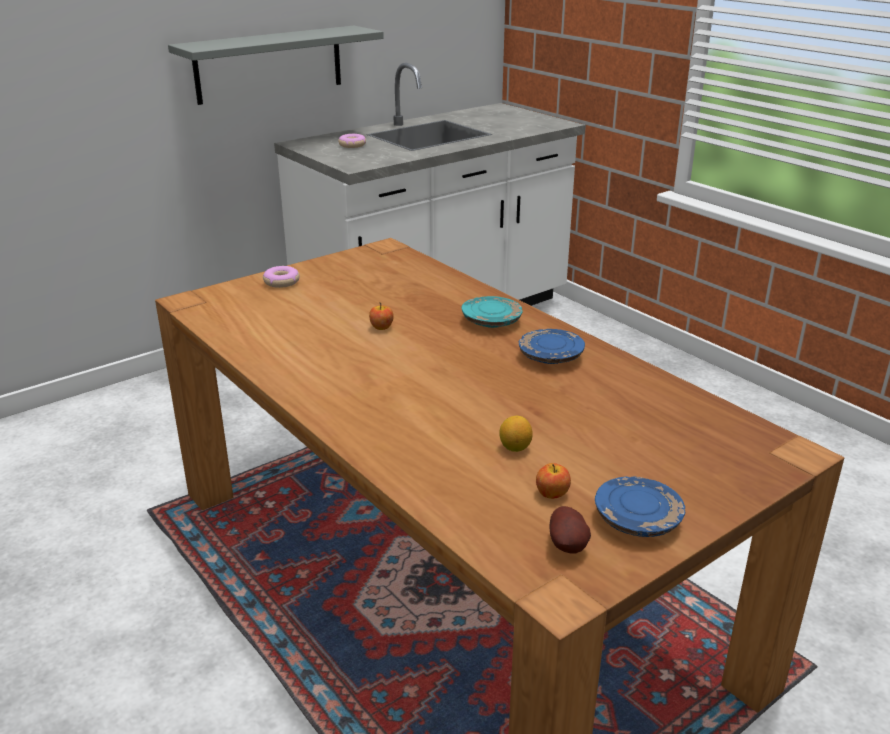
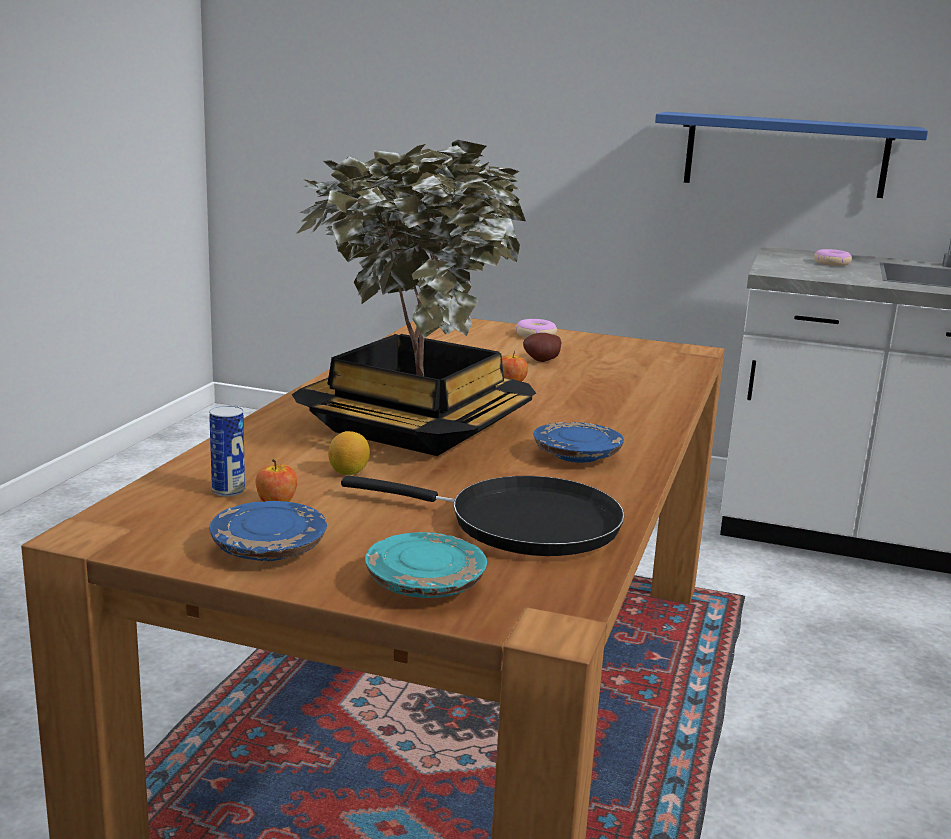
camera: 55 degrees right, 10 degrees down
(269, 64) = (785, 154): grey shelf -> blue shelf
(444, 393) = (417, 427): none -> potted plant
(491, 321) = (612, 418): turquoise plate -> turquoise plate (425, 584)
(513, 509) = (228, 491): none -> can
(568, 546) = (183, 524): potato -> potato (543, 361)
(651, 414) = (522, 524): none -> black frying pan

